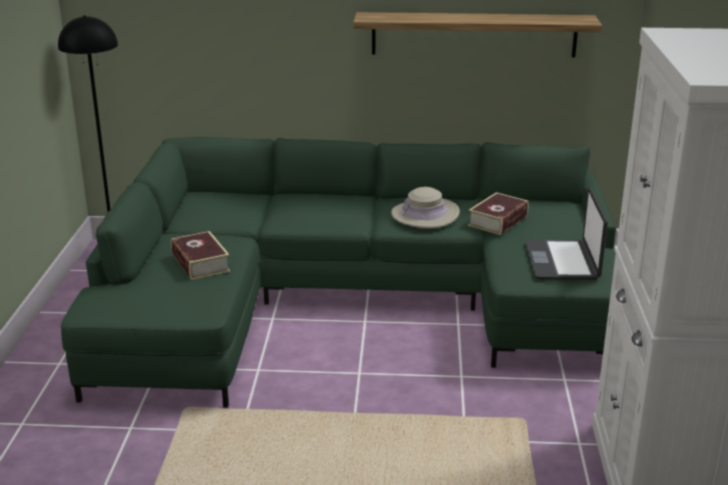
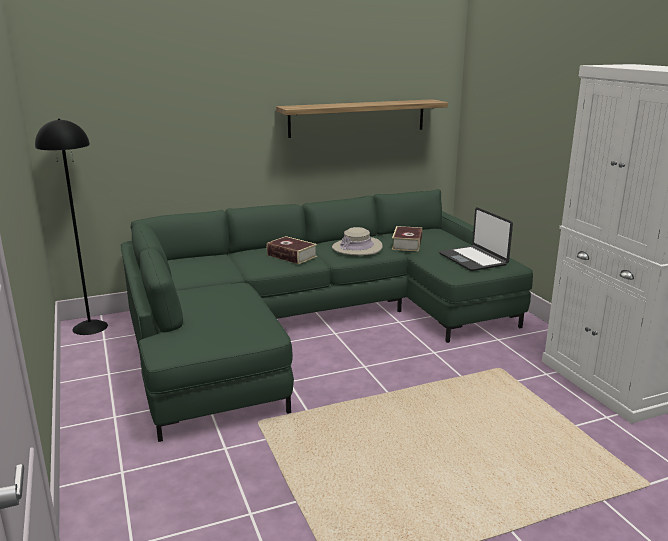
camera: 25 degrees left, 5 degrees down
(200, 263) = (227, 303): book -> book (291, 256)

